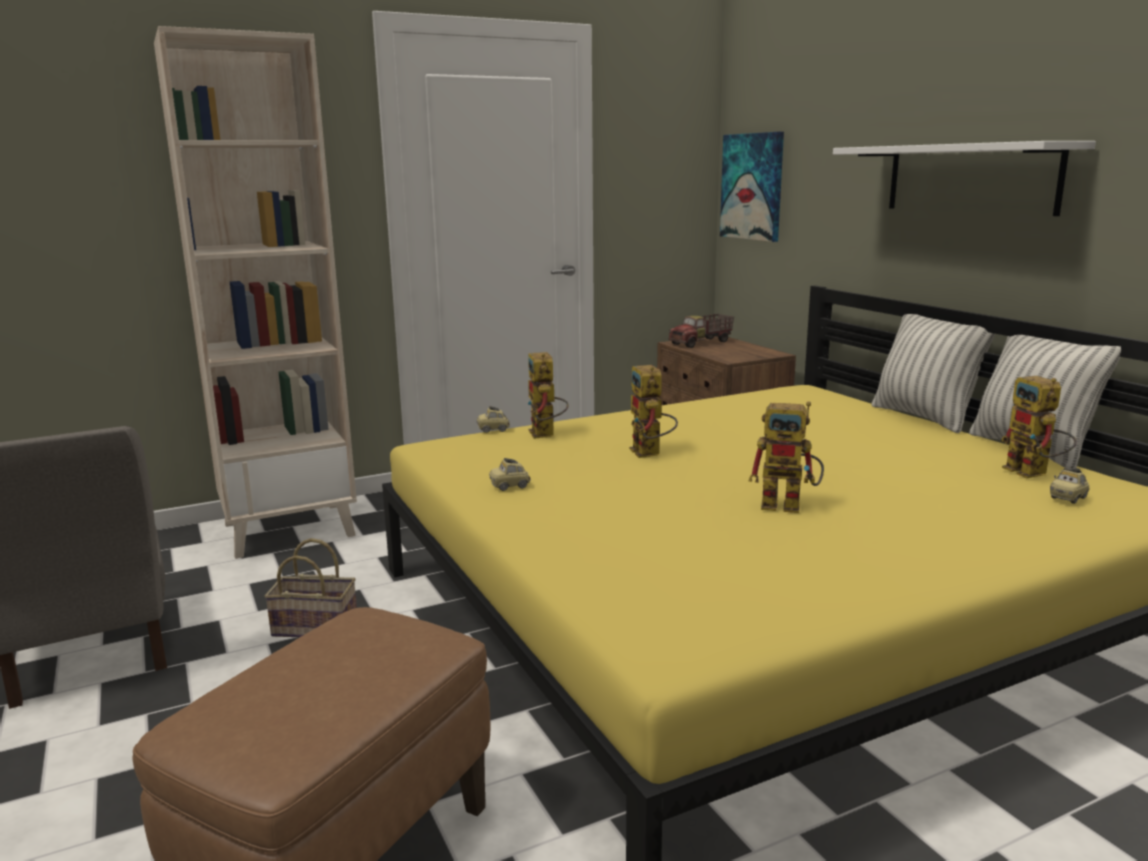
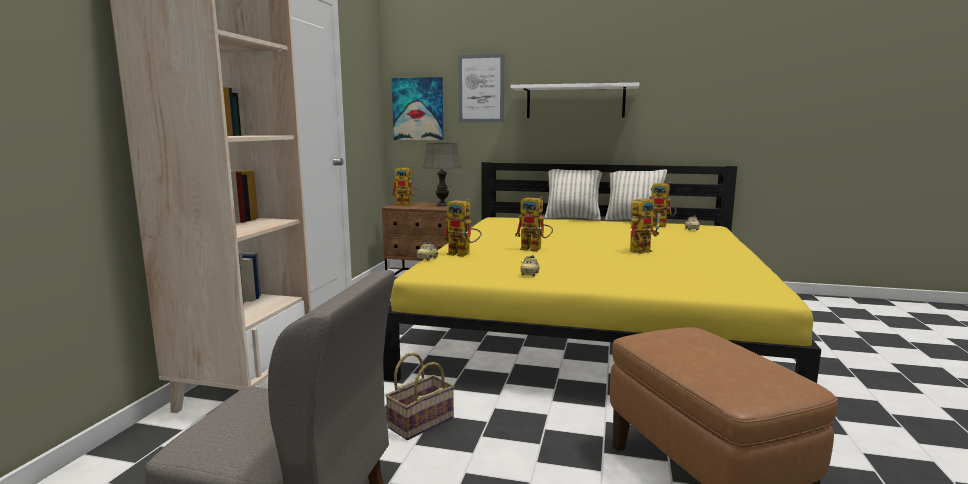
camera: 50 degrees left, 5 degrees down
(701, 343) = (407, 205): toy truck -> toy robot
(743, 352) = (442, 205): none -> grey table lamp
(830, 151) = (481, 88): none -> picture

